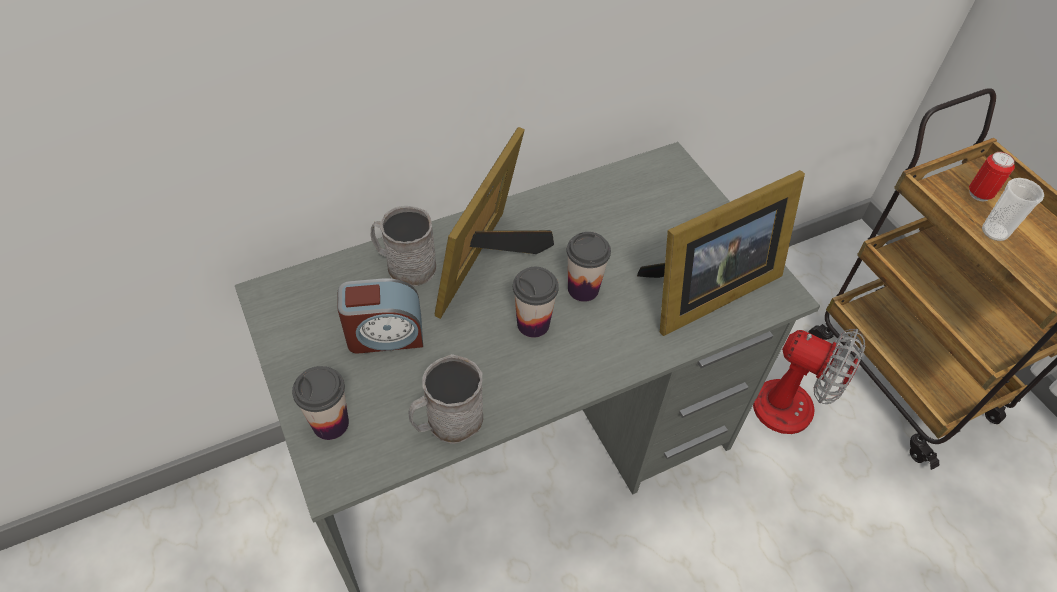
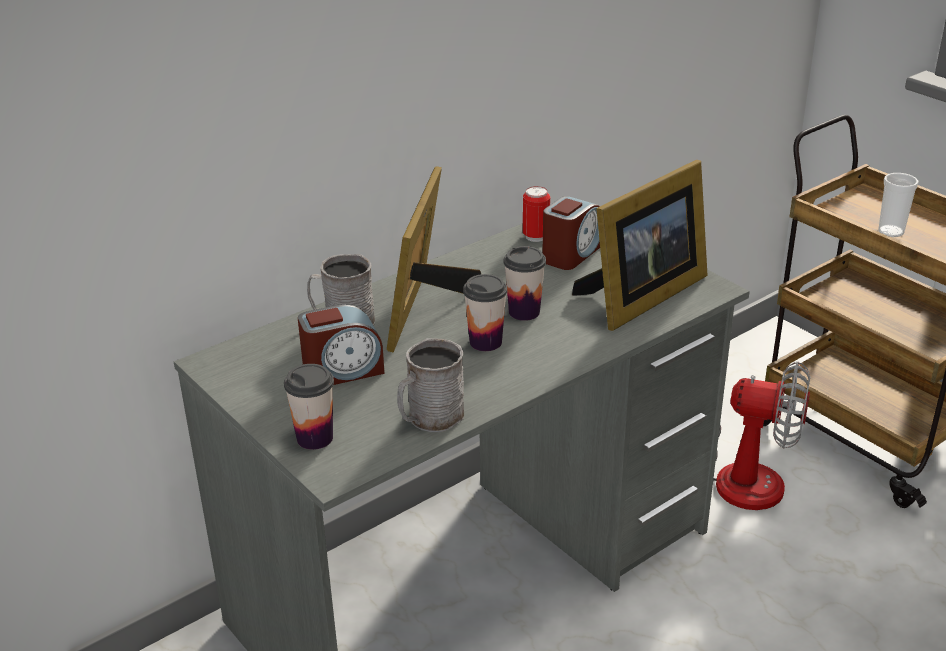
camera: 10 degrees left, 20 degrees down
(654, 215) = (571, 254): none -> alarm clock
(979, 194) = (868, 209): can -> can (536, 236)

